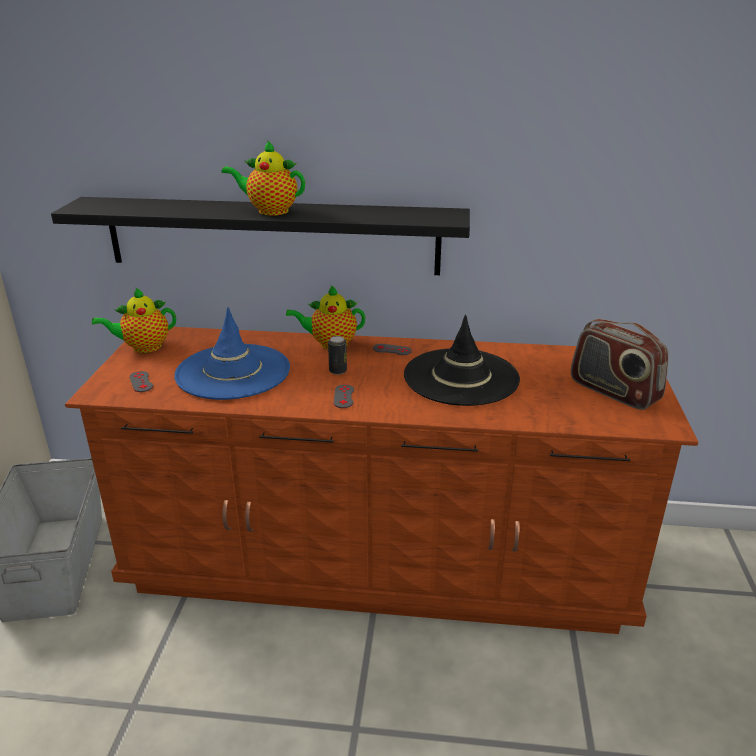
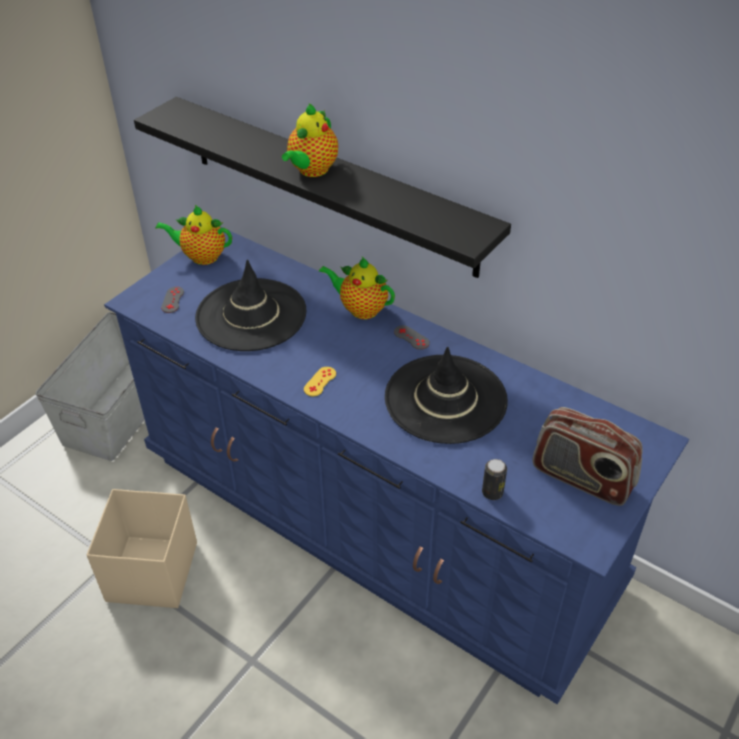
camera: 30 degrees right, 15 degrees up
(189, 698) = (151, 573): none -> beige storage box
(233, 372) = (251, 315): blue hat -> black hat
(269, 211) = (312, 171): teapot -> teapot turned 105 degrees counterclockwise
(338, 371) = (340, 347): can -> can (492, 492)
(344, 396) = (320, 381): grey game controller -> yellow game controller
(378, 559) = (373, 519): brown dresser -> blue dresser
(613, 391) = (581, 478): radio -> radio turned 45 degrees counterclockwise

